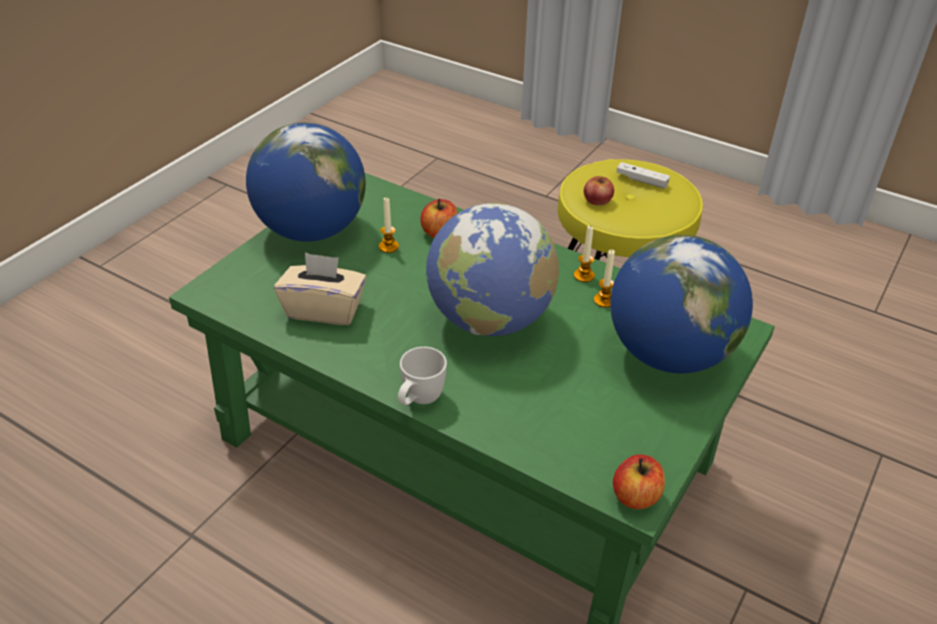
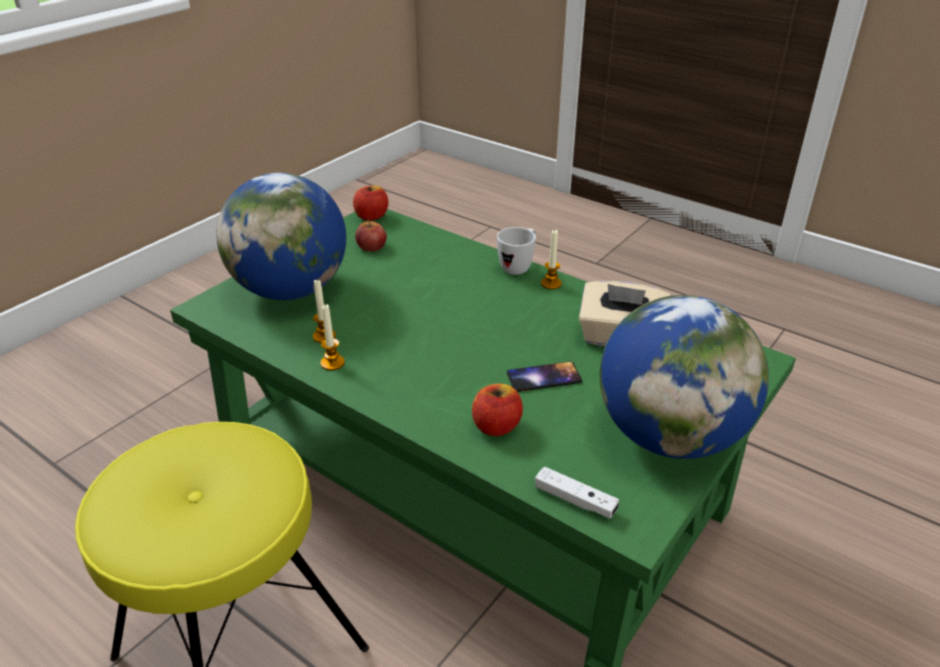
camera: 175 degrees left, 5 degrees down
(388, 247) = (562, 407): candle -> candle (551, 283)
(401, 270) = (544, 377): none -> phone
(490, 320) = (449, 322): globe -> none
(597, 200) = (255, 474): apple -> apple (371, 246)
(641, 180) = (160, 513): white game controller -> white game controller (575, 500)

